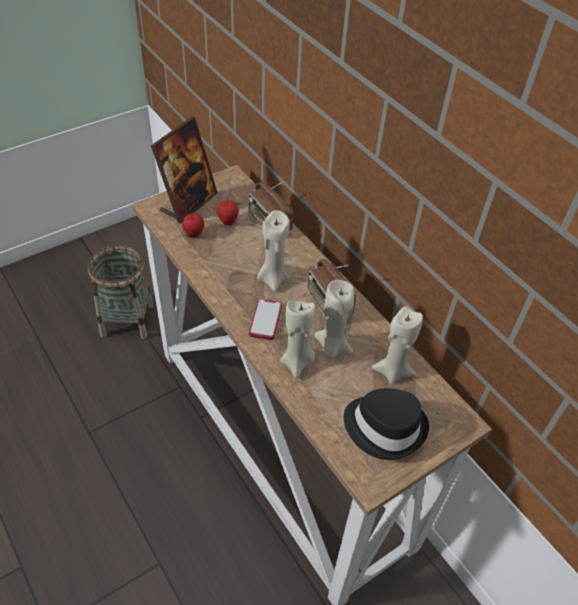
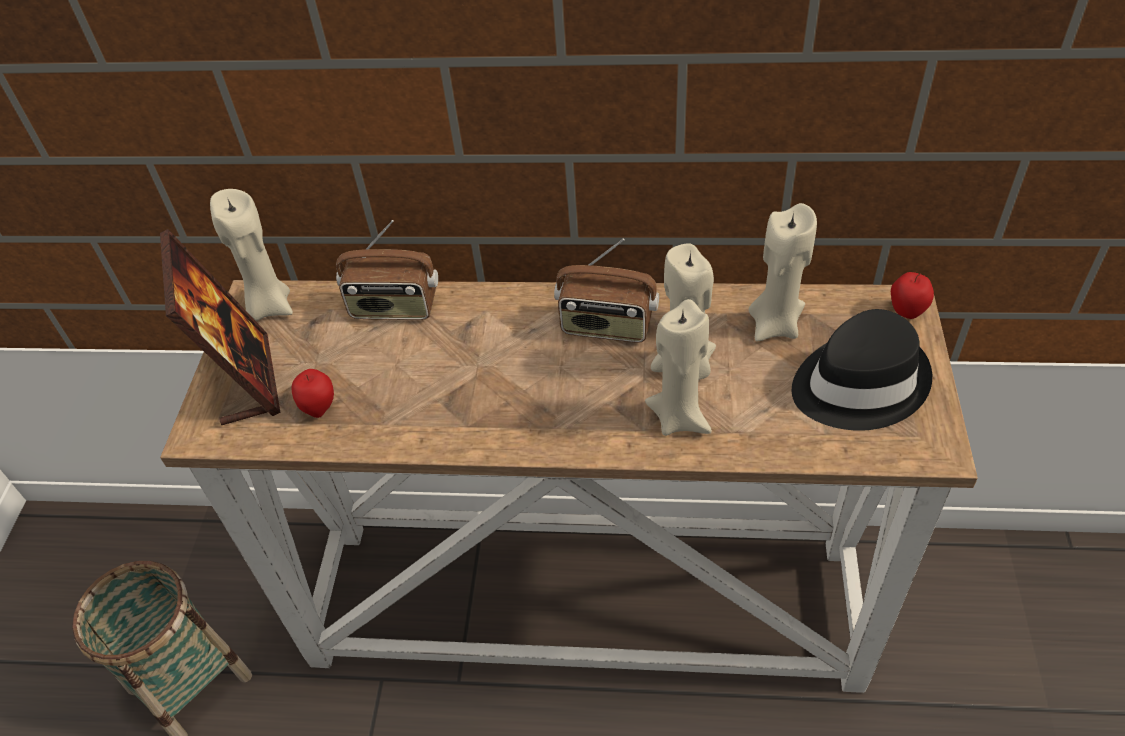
camera: 45 degrees left, 0 degrees up
(228, 221) = (338, 352): apple -> apple (906, 312)
(265, 320) = (572, 412): phone -> none
(272, 279) = (503, 361): beige candle -> beige candle (269, 306)

